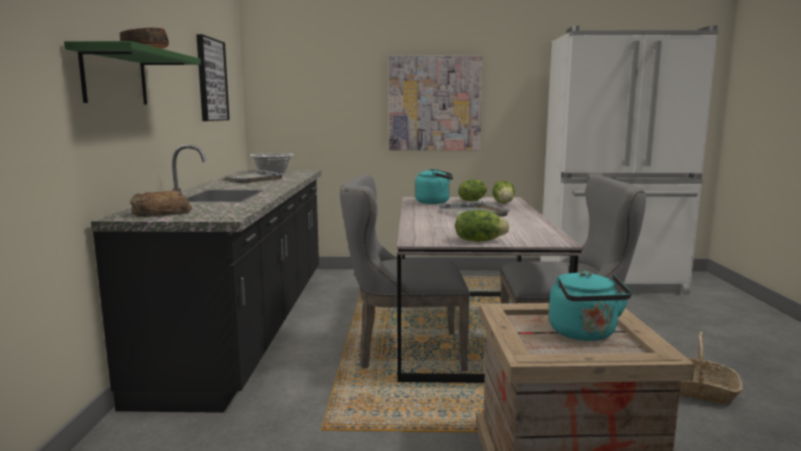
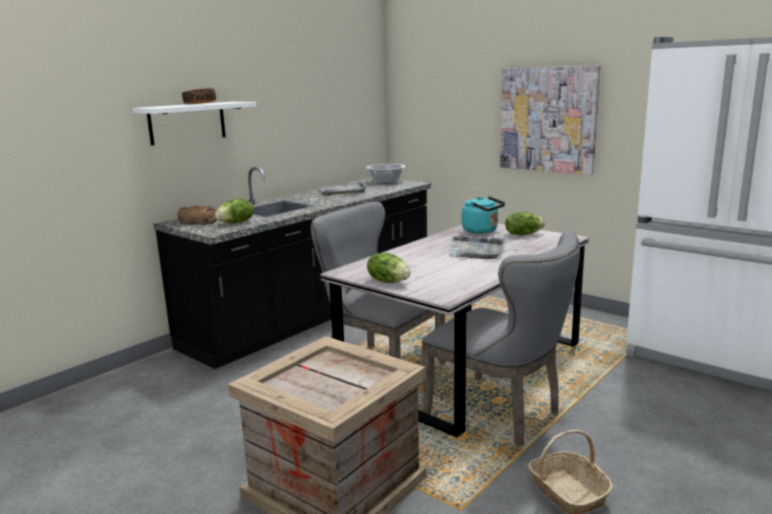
camera: 40 degrees right, 5 degrees up
(115, 77) = (187, 122): green shelf -> white shelf
(211, 80) = (326, 103): picture -> none
(504, 203) = (544, 242): lettuce -> lettuce (236, 222)
(584, 334) = (337, 382): turquoise kettle -> none

